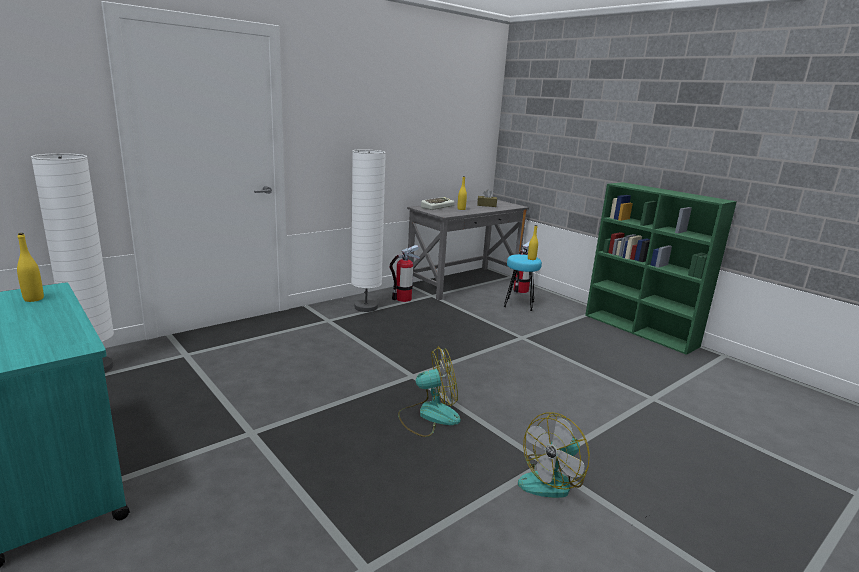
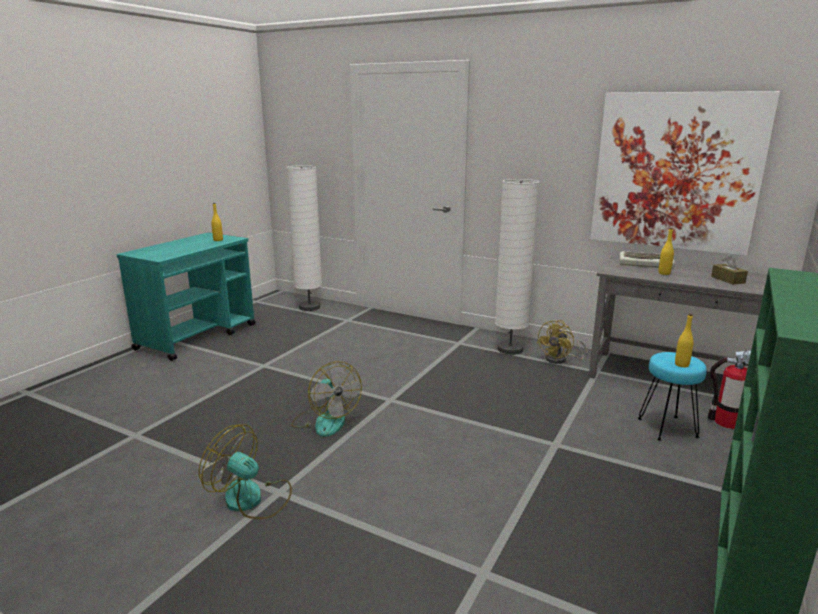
camera: 70 degrees right, 0 degrees up
(403, 299) = (560, 360): fire extinguisher -> yellow fan
(438, 136) = (676, 172): none -> picture

